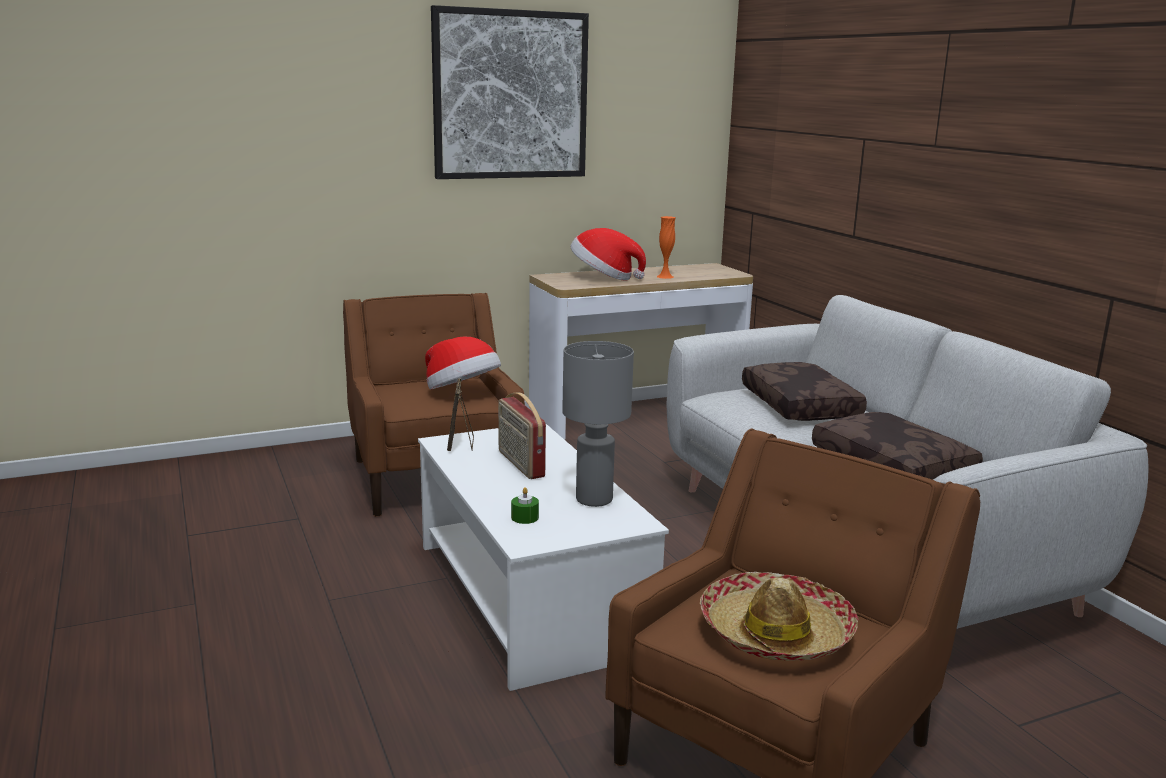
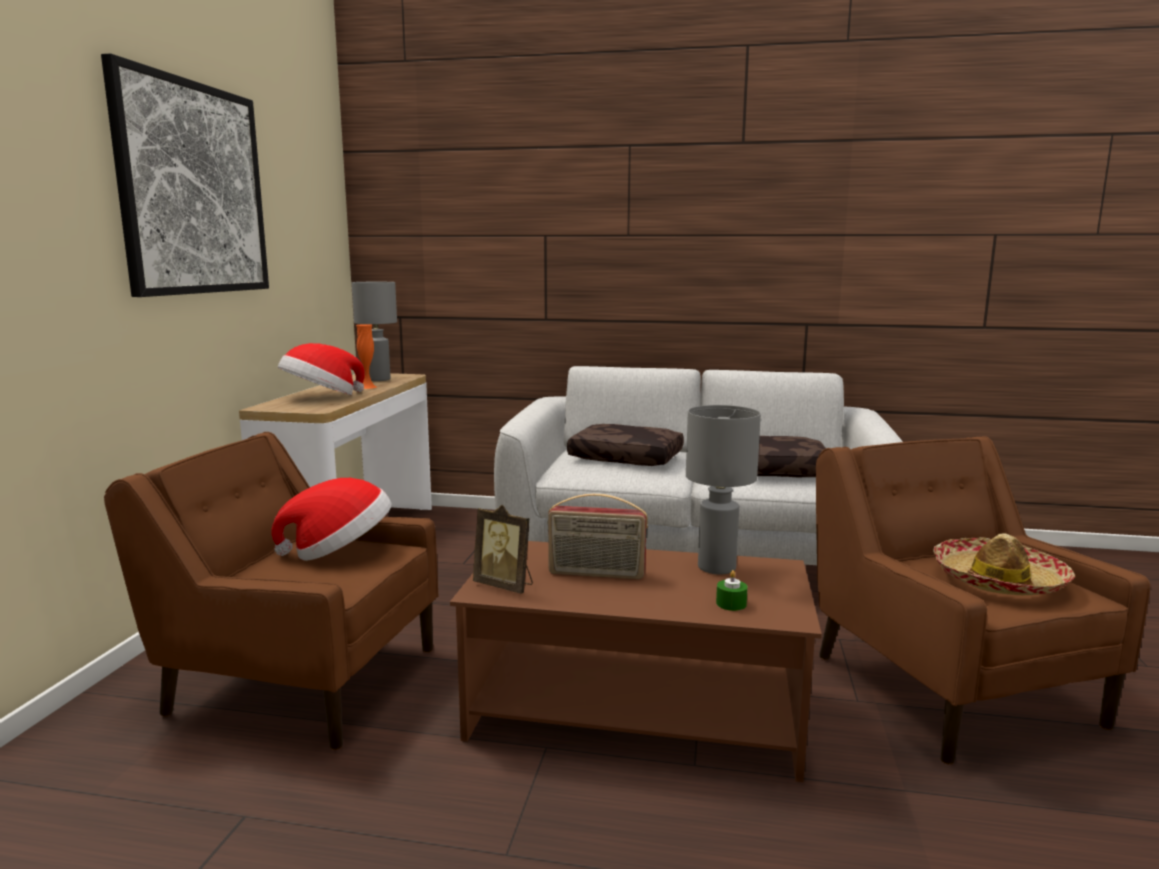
camera: 55 degrees left, 5 degrees down
(530, 597) = (637, 711): white coffee table -> brown coffee table
(698, 272) = (378, 379): none -> grey table lamp

